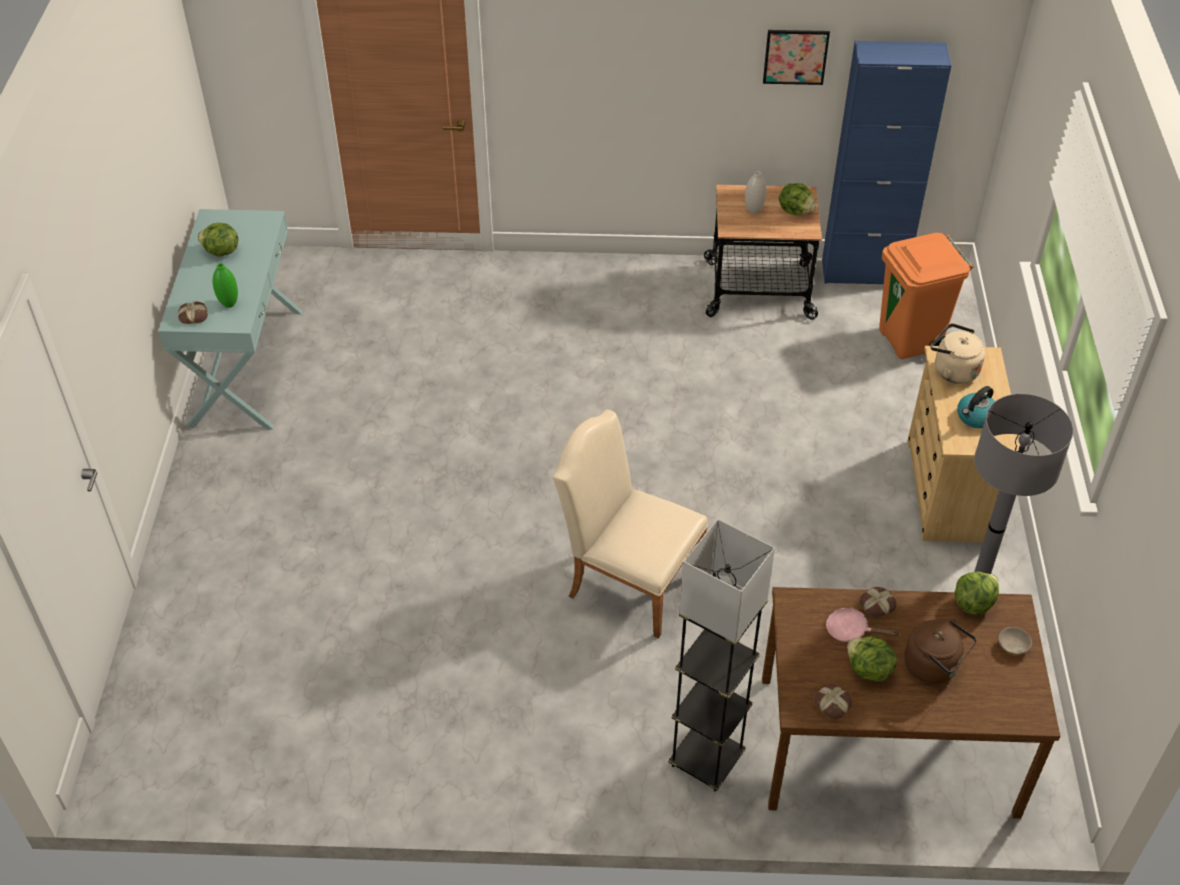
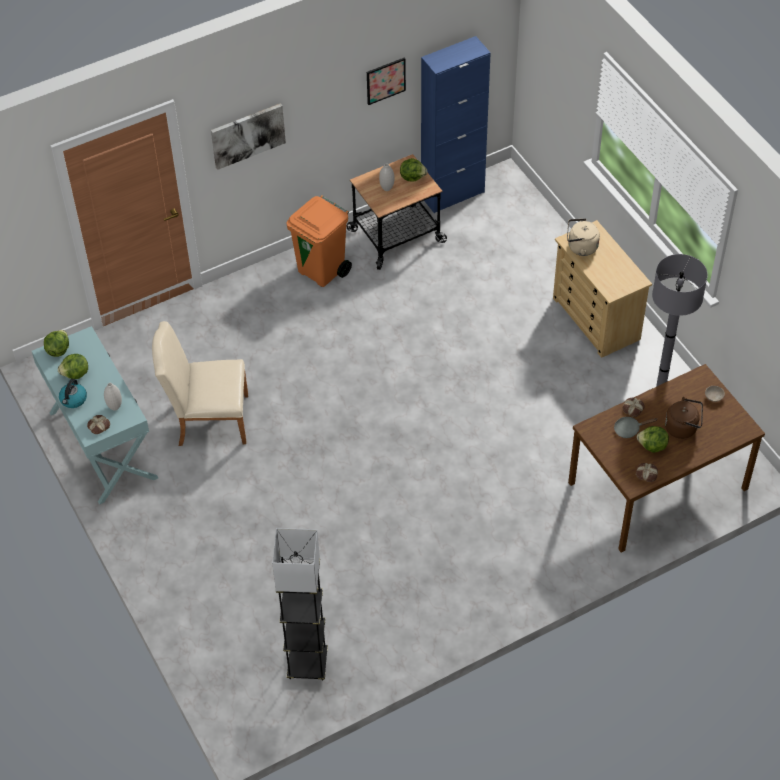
camera: 30 degrees left, 5 degrees up
(229, 304) = (115, 407): green vase -> white vase
(578, 54) = (247, 135): none -> picture
(627, 579) = (453, 463): beige chair -> beige chair (207, 419)
(706, 760) = (570, 543): grey floor lamp -> grey floor lamp (307, 664)
(851, 630) = (629, 429): pink frying pan -> grey frying pan
(910, 341) = (512, 230): orange trash can -> orange trash can (322, 271)
(973, 603) = (680, 383): lettuce -> lettuce (58, 350)
(975, 417) = (611, 271): kettle -> kettle (73, 400)

